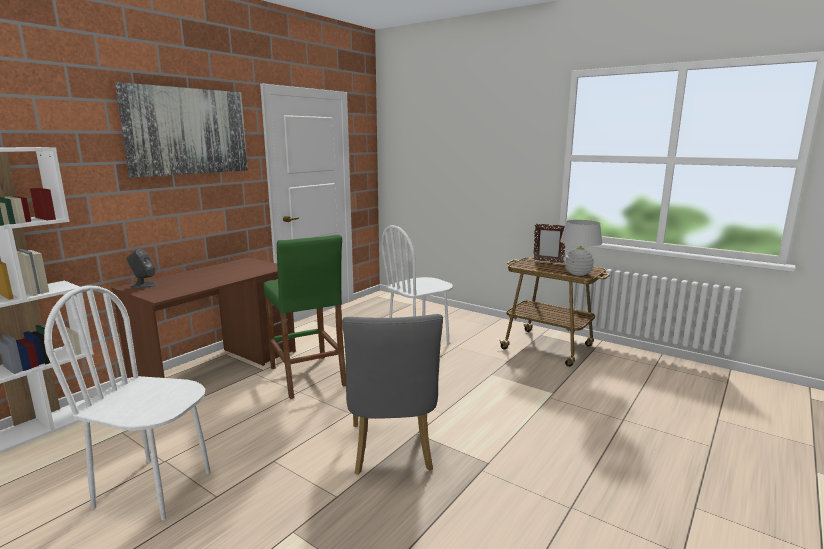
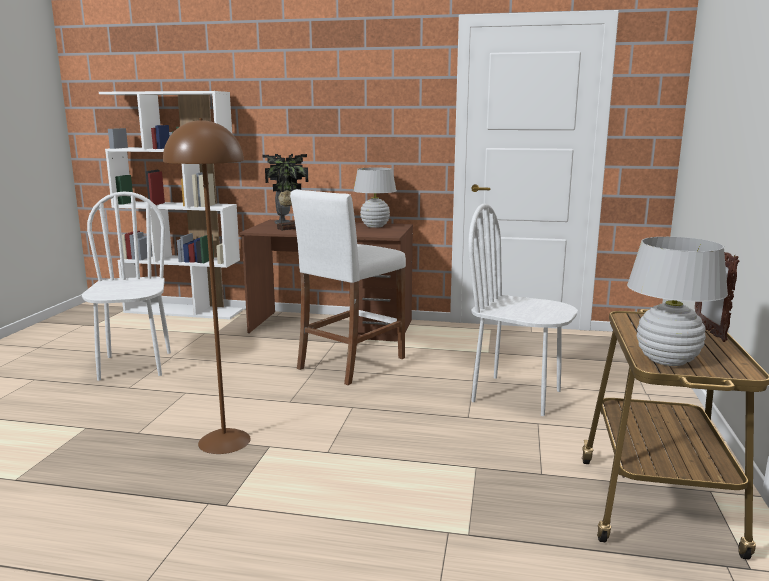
camera: 65 degrees right, 0 degrees up
(179, 286) = (288, 228): none -> potted plant
(187, 131) = (357, 76): picture -> none
(234, 265) = (375, 226): none -> white table lamp
(307, 376) = (351, 363): green stool -> white stool
(392, 452) = (224, 441): grey chair -> brown floor lamp

